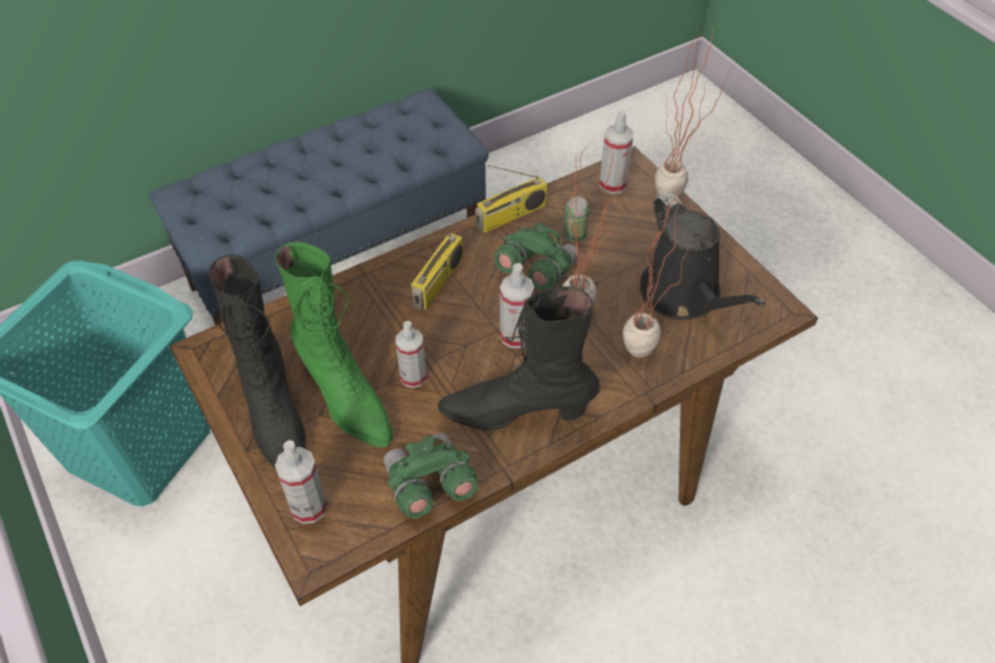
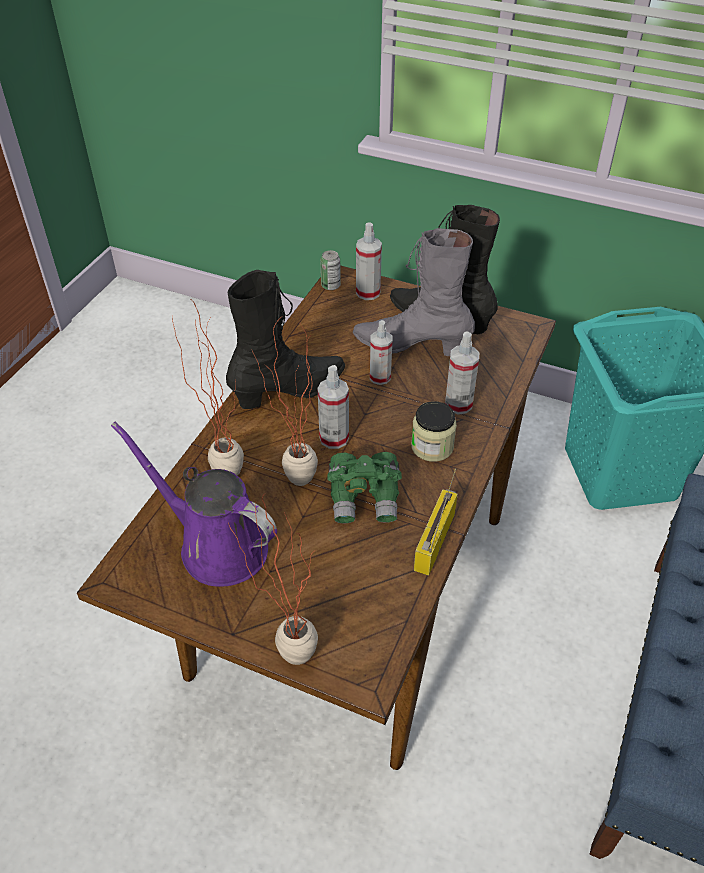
camera: 145 degrees right, 5 degrees down
(344, 397) = (411, 346): green boot -> grey boot
(429, 486) = (309, 330): green binoculars -> none
(438, 282) = (432, 446): radio -> jar
(574, 235) = (359, 552): can -> can (330, 286)
(612, 184) = (368, 638): spray bottle -> spray bottle (458, 404)
(684, 295) = (216, 545): black watering can -> purple watering can

